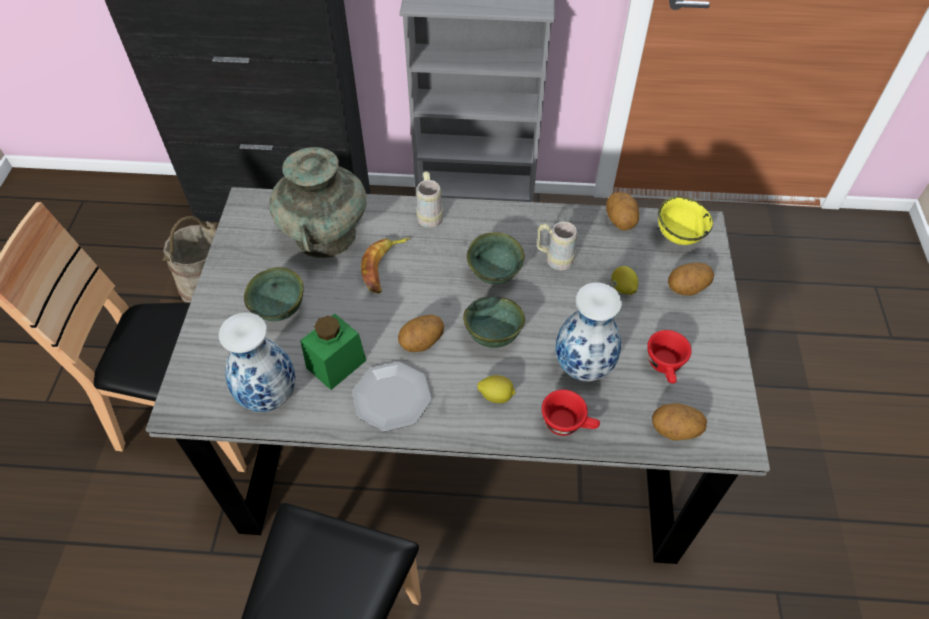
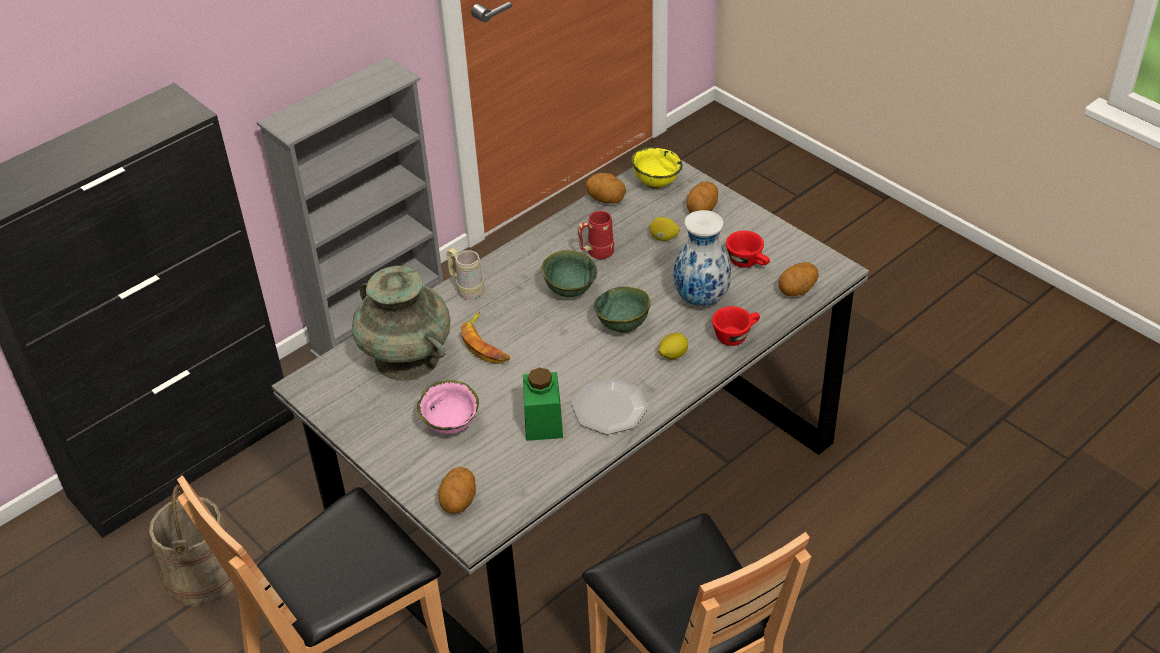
camera: 45 degrees left, 10 degrees down
(267, 396) = (525, 476): vase -> none
(281, 310) = (452, 425): green bowl -> pink bowl
(422, 343) = (582, 365): potato -> potato (459, 502)
(554, 259) = (596, 253): beige mug -> red mug

